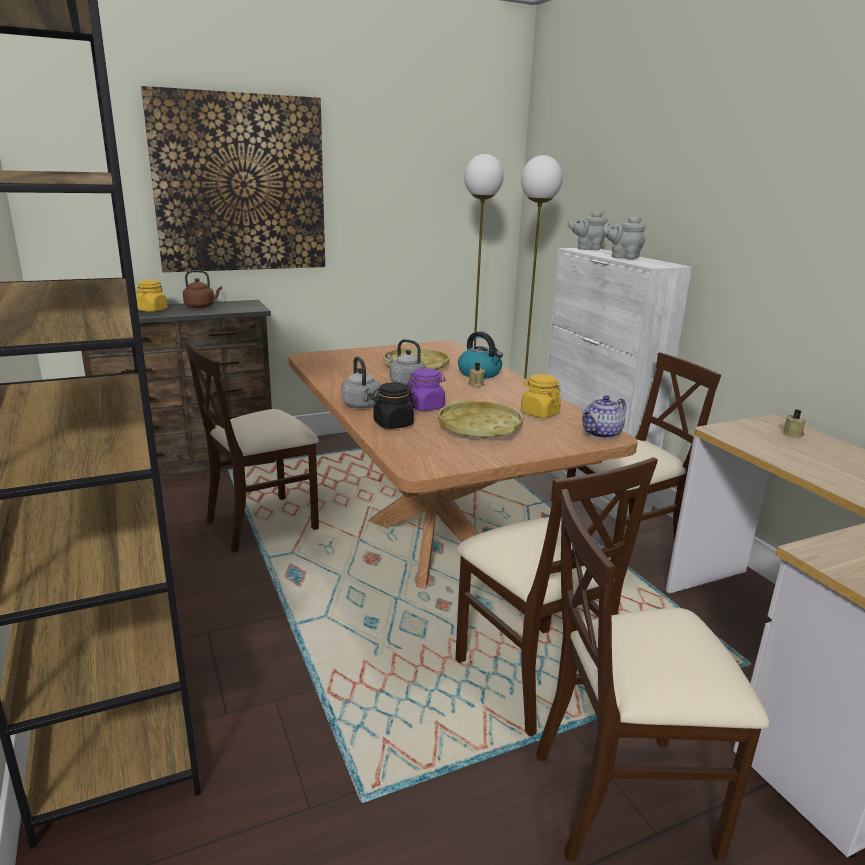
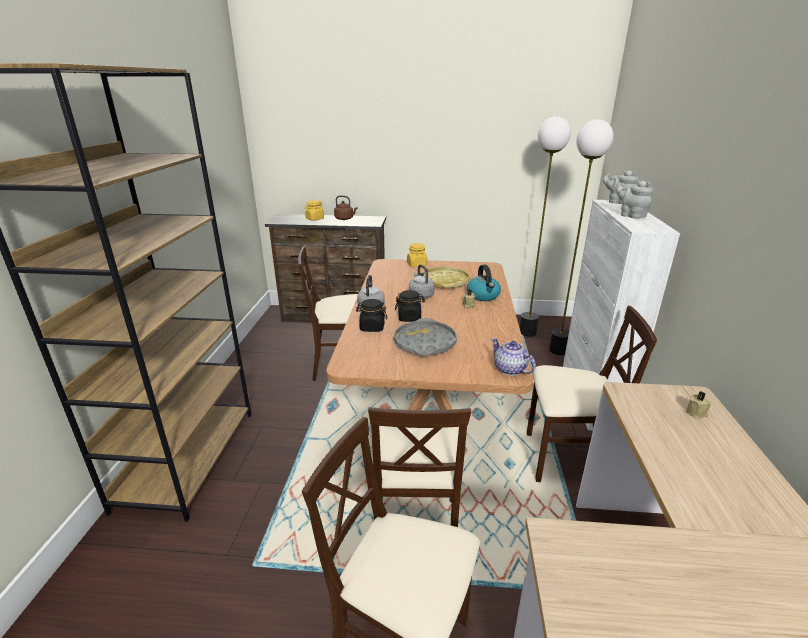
camera: 30 degrees right, 5 degrees up
(240, 184) = (379, 138): picture -> none
(425, 407) = (409, 318): purple jar -> black jar
(479, 427) = (425, 343): yellow tray -> grey tray
(539, 413) = (484, 340): yellow jar -> yellow jar (416, 265)
(602, 433) = (510, 369): teapot -> teapot turned 60 degrees clockwise

